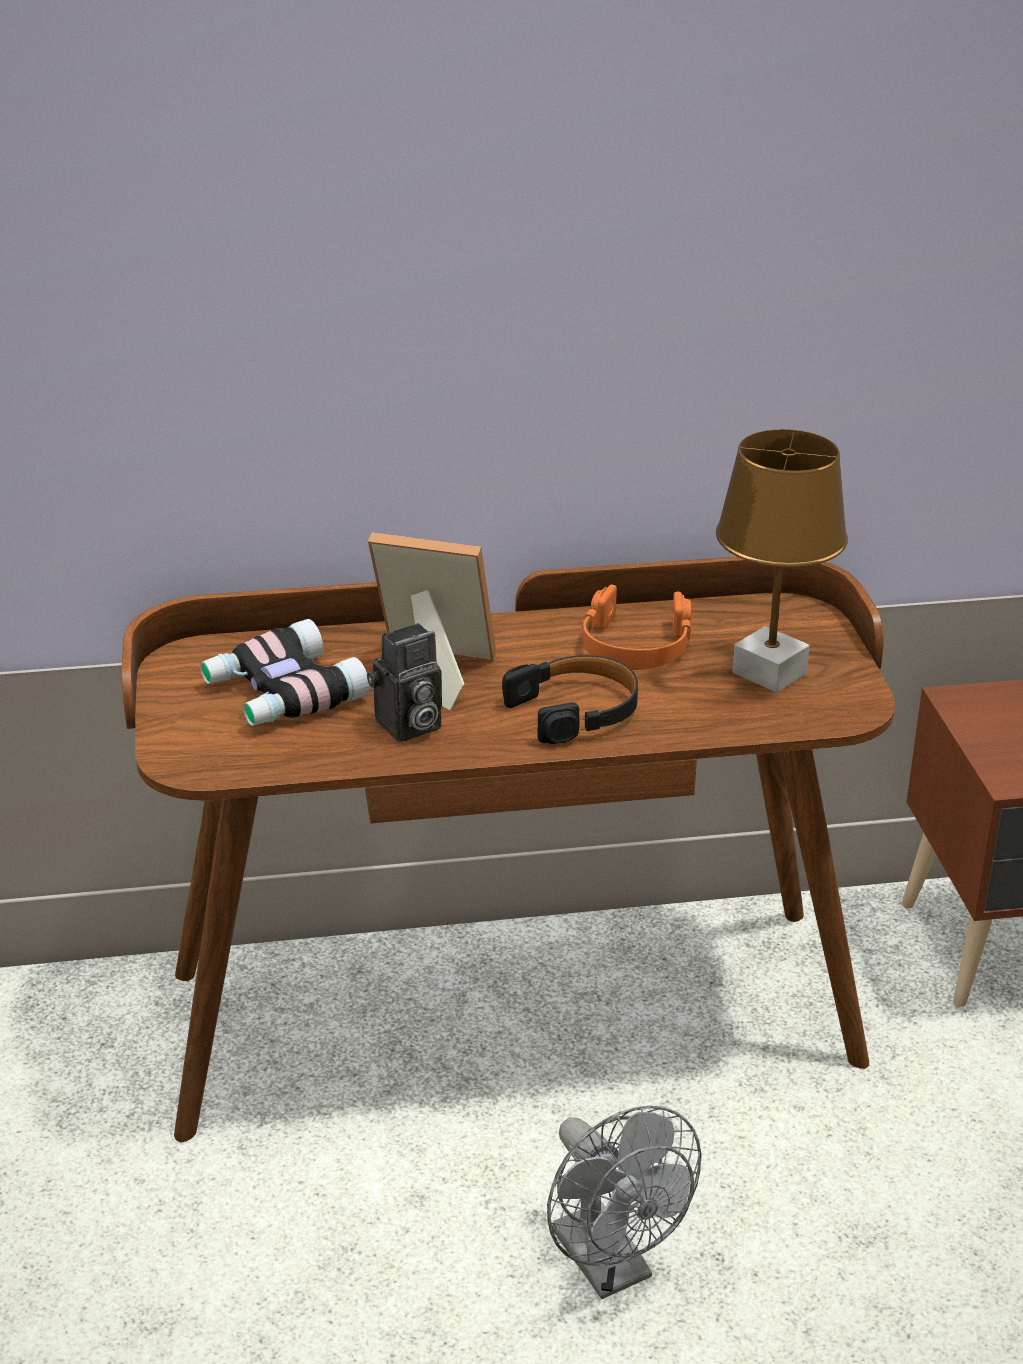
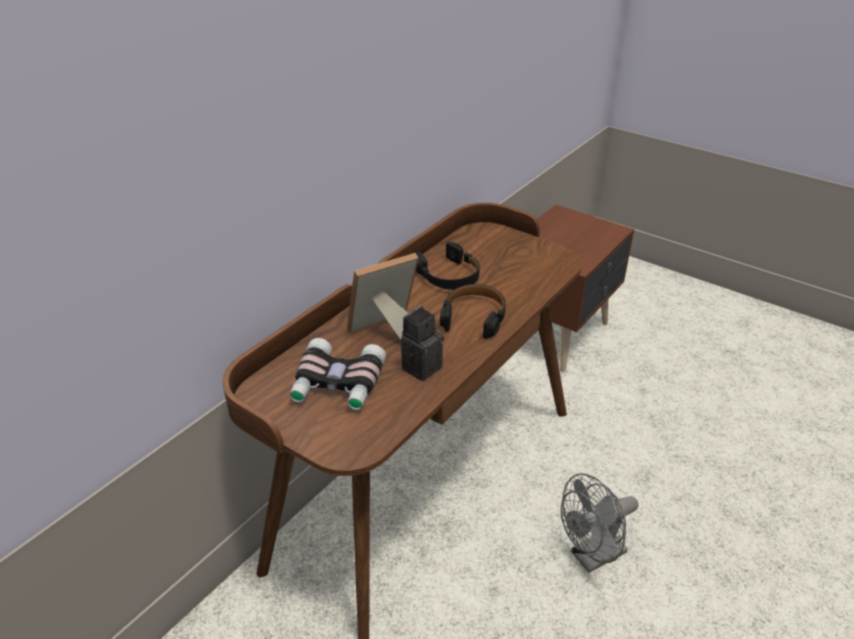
camera: 45 degrees left, 5 degrees up
(407, 727) = (421, 366): camera -> camera turned 150 degrees counterclockwise
(612, 1267) = (592, 557): grey fan -> grey fan turned 135 degrees clockwise
(635, 646) = (449, 276): orange headphones -> black headphones
(768, 673) = (513, 261): brown table lamp -> none

